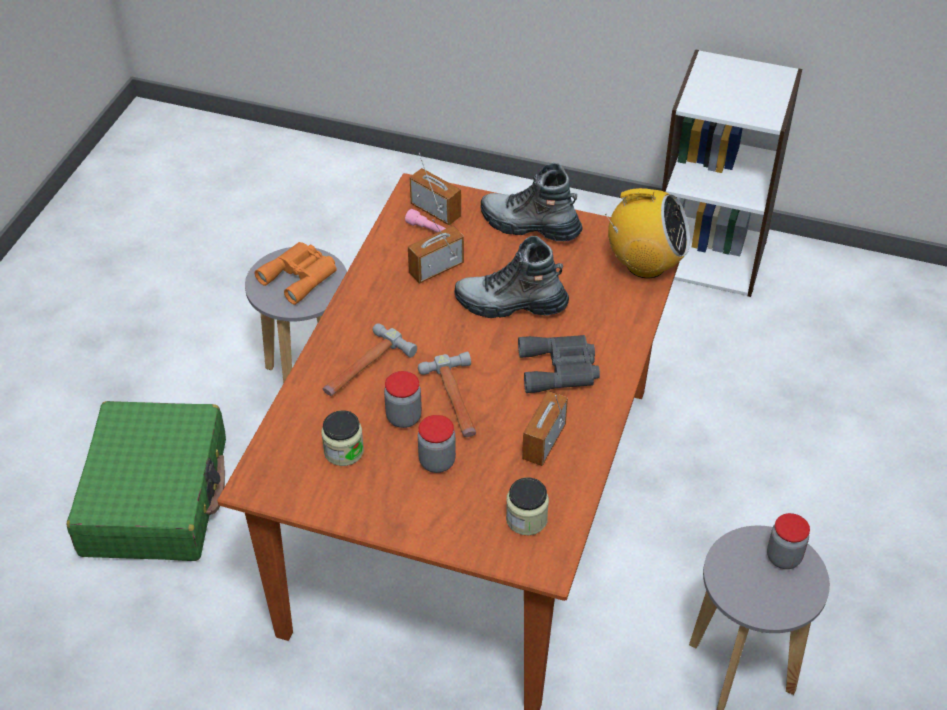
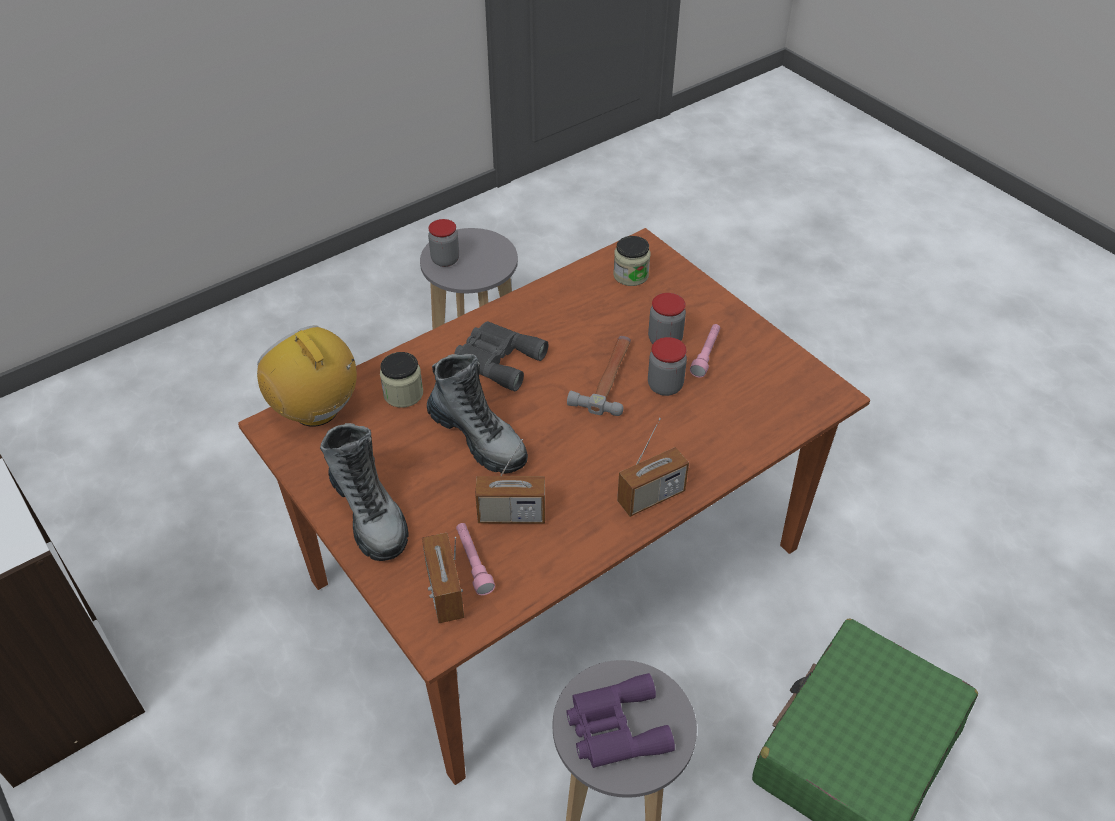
camera: 145 degrees left, 0 degrees up
(301, 276) = (614, 728): orange binoculars -> purple binoculars
(343, 451) = (737, 384): jar -> jar (403, 394)
(364, 368) = (668, 446): hammer -> none
(390, 466) = (706, 355): none -> pink flashlight
(544, 442) = (568, 315): radio -> radio (651, 497)

